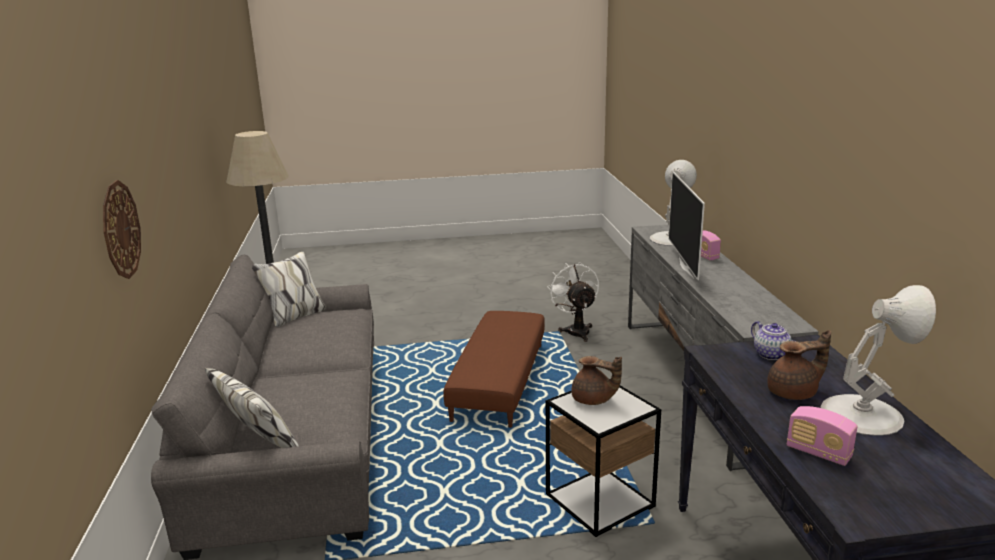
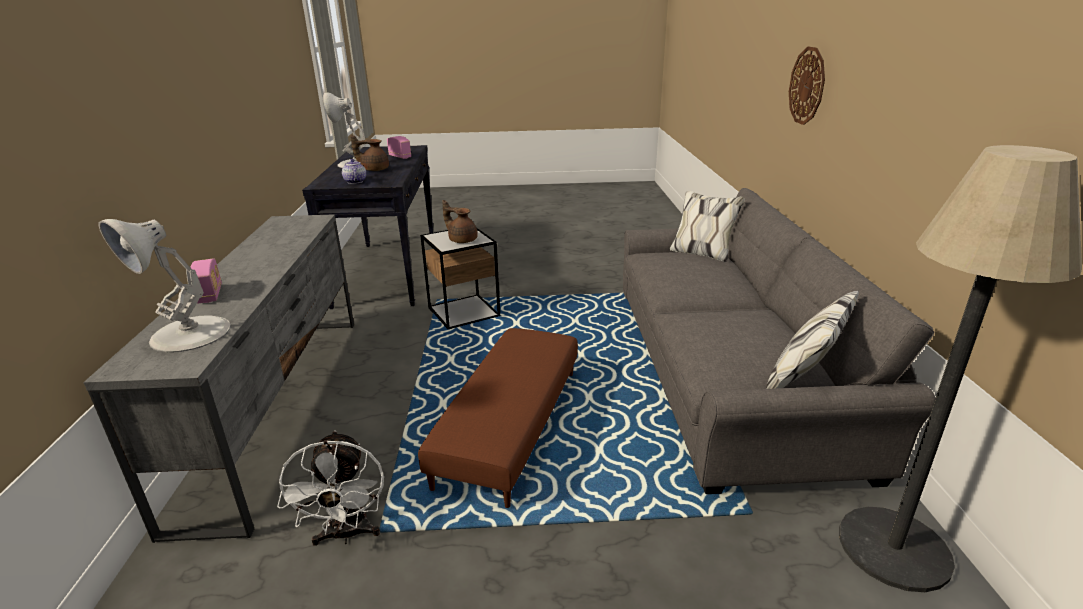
camera: 175 degrees left, 5 degrees up
(687, 268) = (265, 277): television -> none

